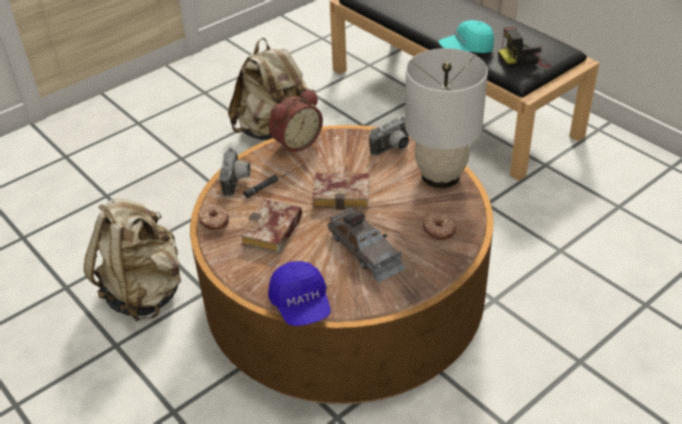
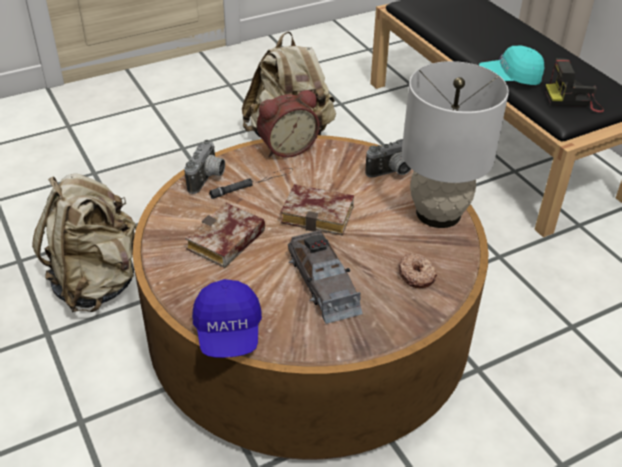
camera: 10 degrees right, 0 degrees up
(214, 221) = (167, 218): donut -> none

